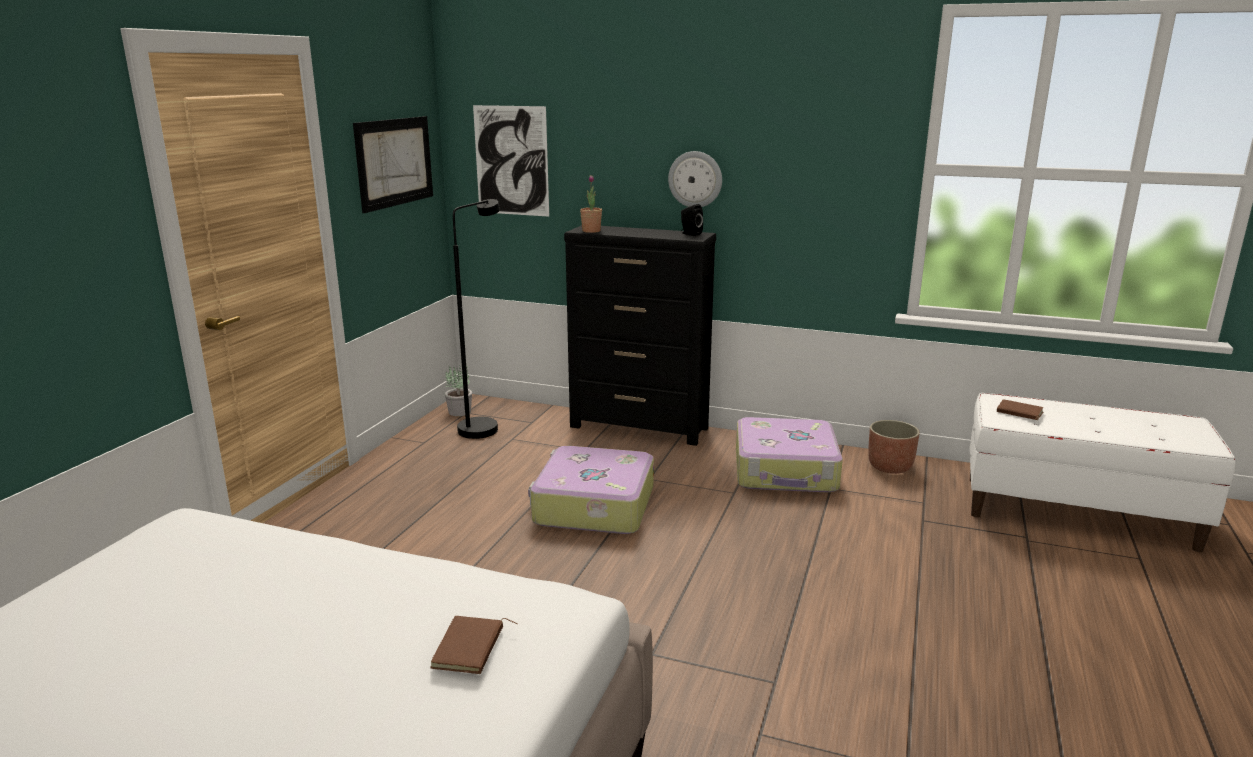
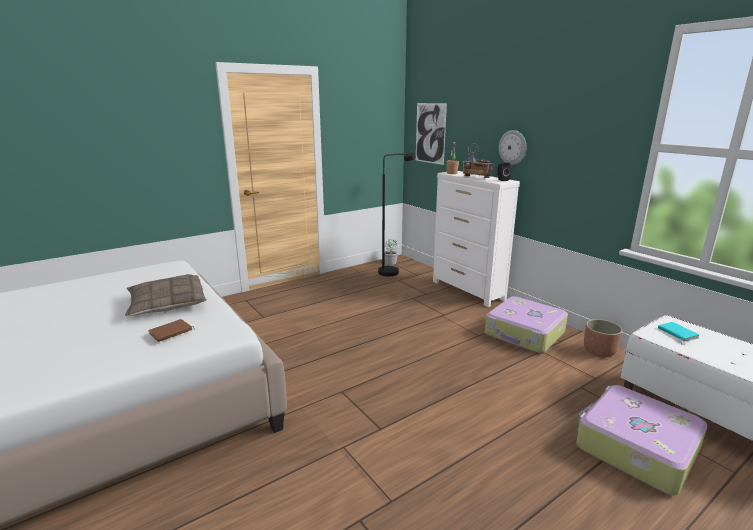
camera: 35 degrees right, 0 degrees up
(339, 602) = (167, 303): none -> pillow
(395, 162) = (368, 130): picture -> none
(592, 506) = (398, 319): suitcase -> suitcase (635, 448)
(640, 428) = (468, 291): black dresser -> white dresser
(645, 233) = (477, 177): none -> radio
(1019, 413) = (676, 333): brown book -> turquoise book

